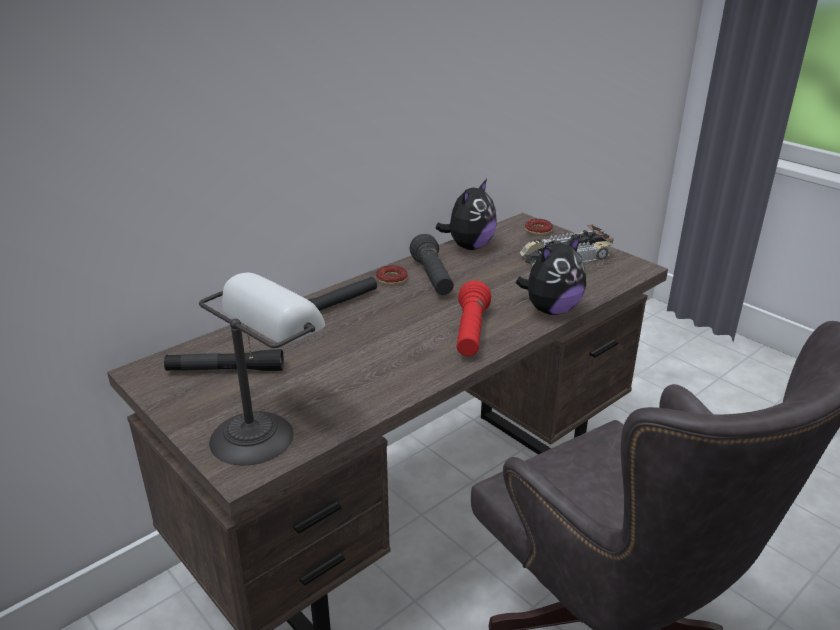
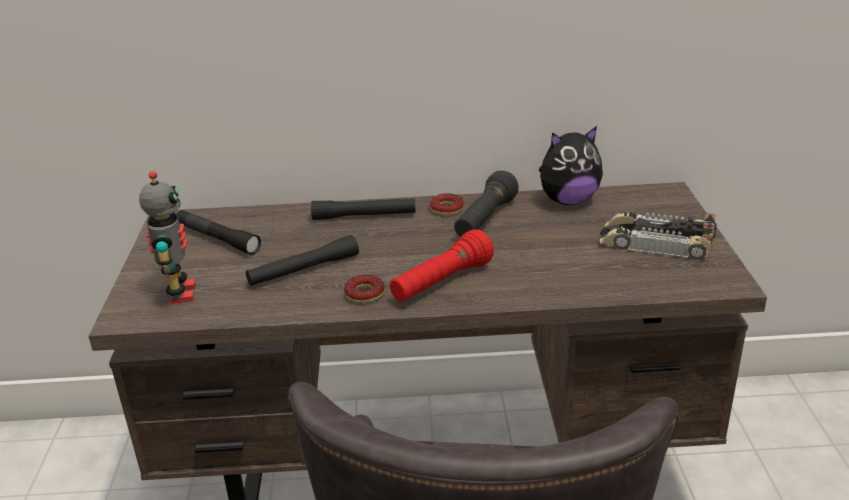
camera: 40 degrees right, 0 degrees up
(265, 428) = (180, 293): table lamp -> toy robot
(349, 364) = (304, 270): none -> black flashlight
(538, 230) = (670, 206): donut -> donut (365, 294)
(551, 310) = (553, 290): plush toy -> none

